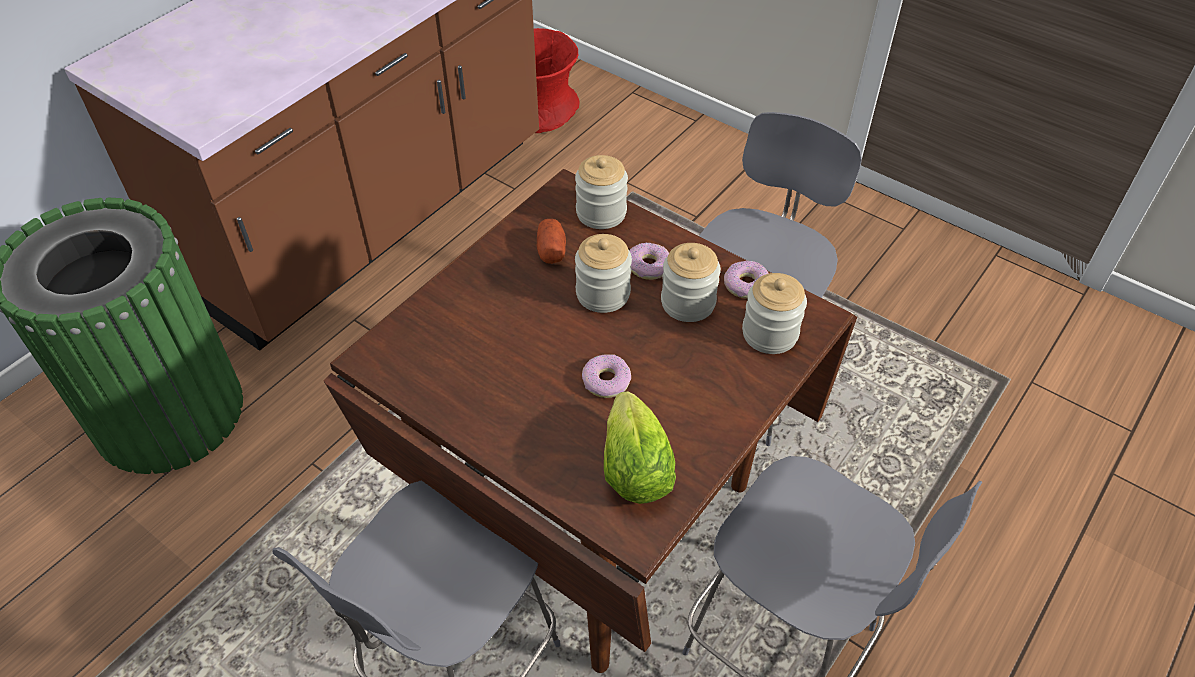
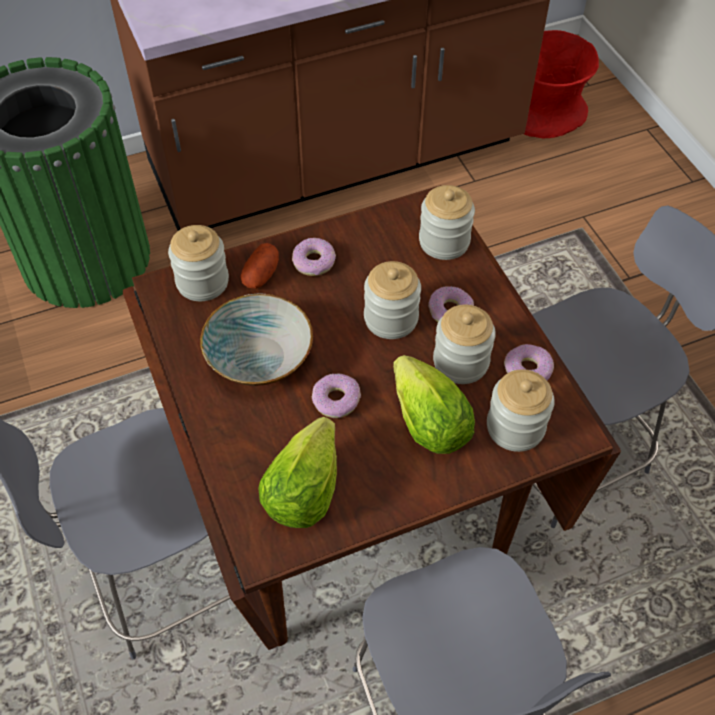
camera: 30 degrees right, 5 degrees up
(405, 337) = (202, 282): none -> jar
(499, 276) = (314, 262): none -> donut
(509, 376) = (259, 356): none -> bowl
(551, 251) = (374, 259): potato -> potato (261, 275)
(699, 364) = (429, 424): none -> lettuce

